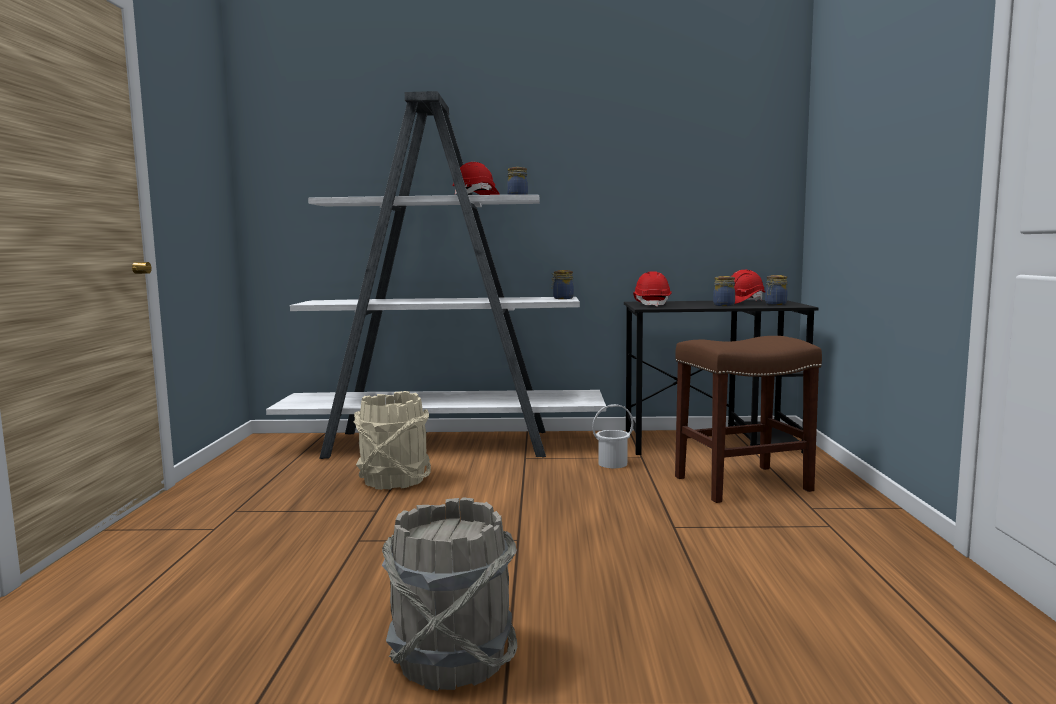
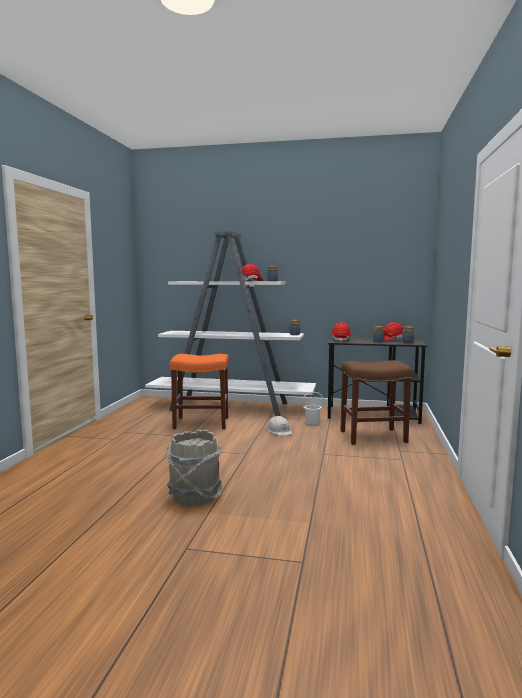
camera: 10 degrees right, 0 degrees up
(394, 480) = (200, 423): beige bucket -> orange stool
(560, 485) = (279, 431): none -> white hard hat

